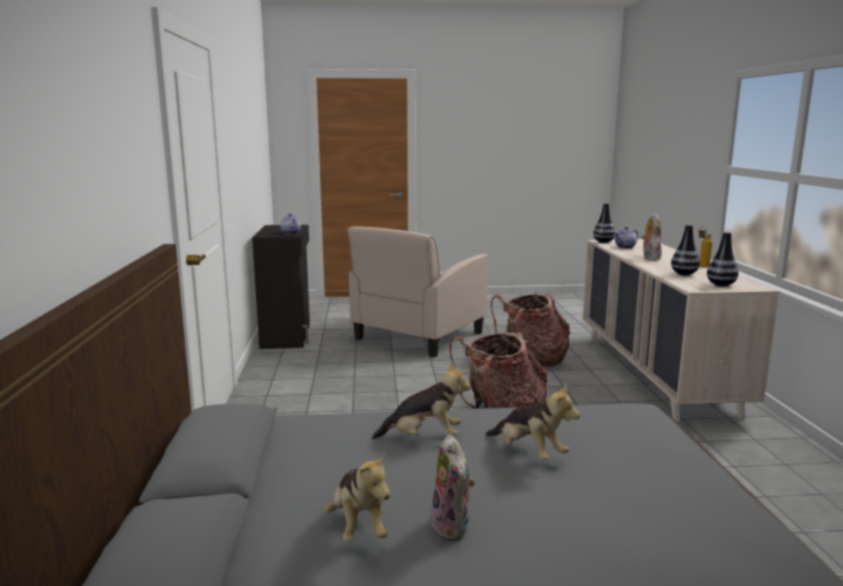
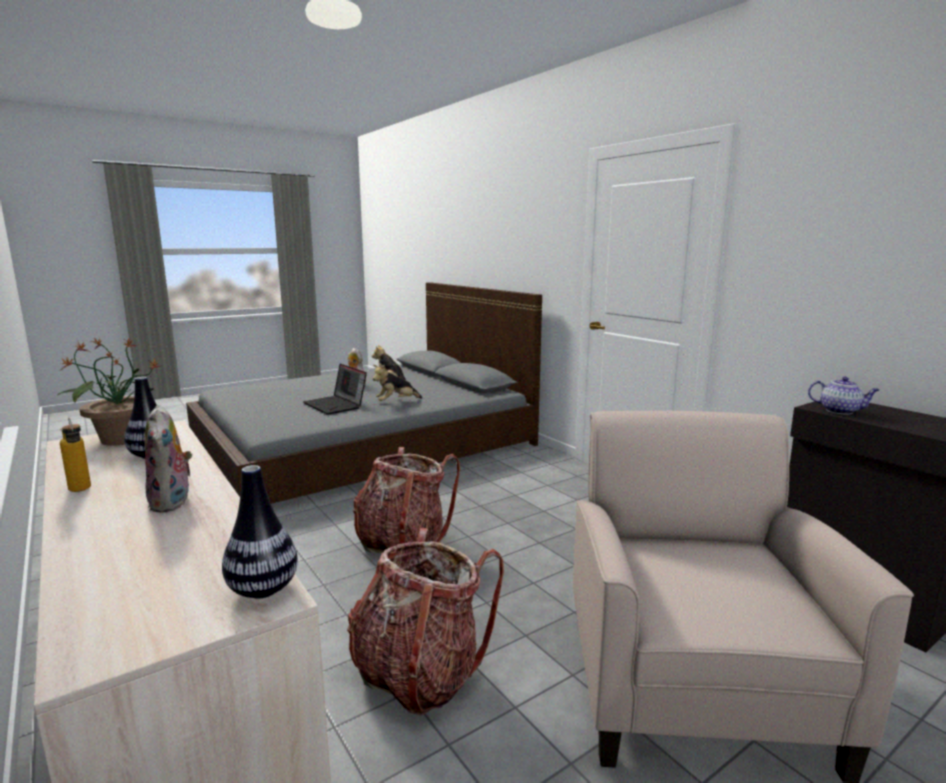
camera: 150 degrees right, 0 degrees up
(529, 452) = (336, 405): plush toy -> laptop
(625, 247) = (203, 558): teapot -> none
(721, 285) = (121, 439): vase -> potted plant

